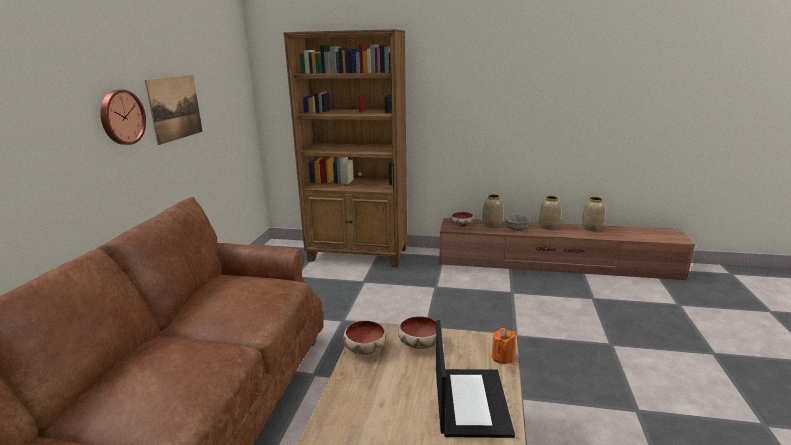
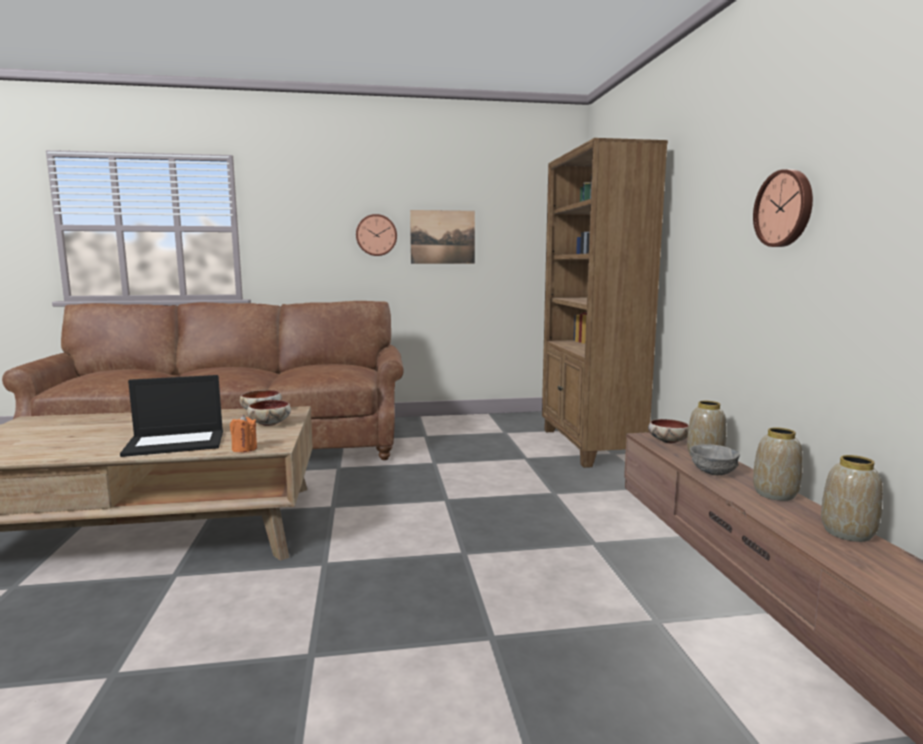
camera: 70 degrees right, 10 degrees down
(524, 88) = (785, 208): none -> wall clock

